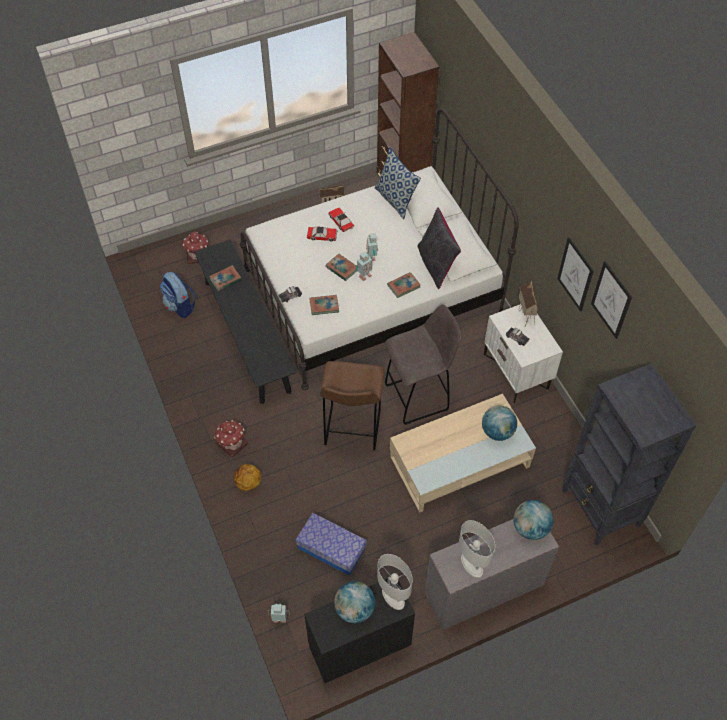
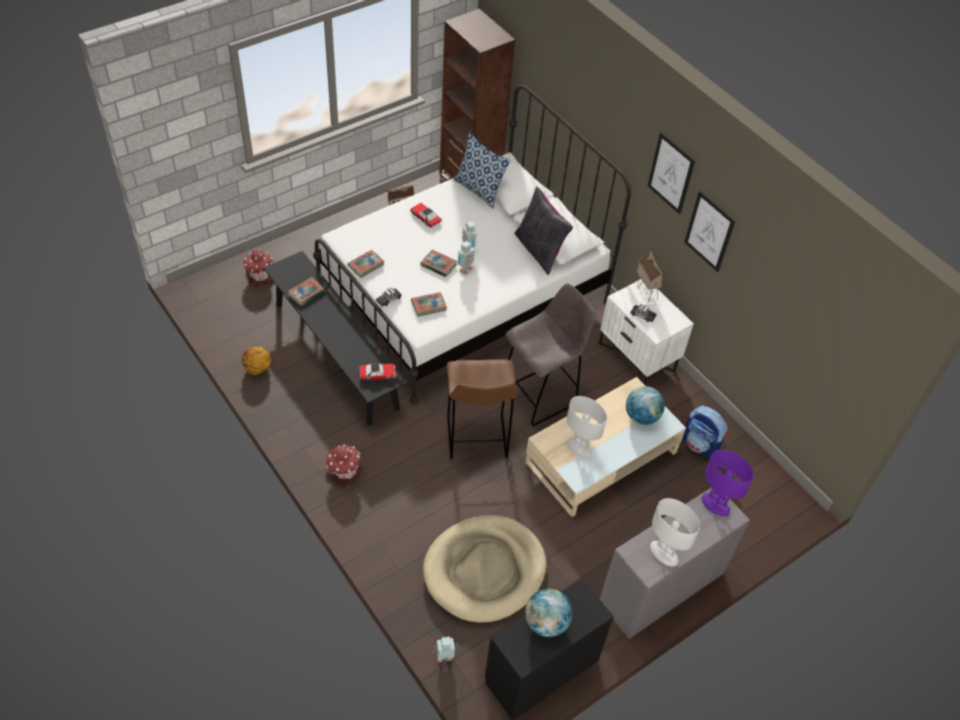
camera: 15 degrees left, 5 degrees down
(180, 306) = (252, 332): backpack -> backpack (700, 445)
(248, 483) = (373, 513): basketball -> basketball (257, 369)
(322, 236) = (408, 234): toy car -> toy car (377, 374)
(331, 549) = (484, 570): storage box -> beige dog bed
(392, 597) = (585, 603): white table lamp -> white table lamp (579, 448)
(403, 286) = (510, 276): book -> book (366, 265)
(530, 528) = (715, 505): globe -> purple table lamp
(601, 509) = (761, 486): black bookcase -> none
(611, 300) = (760, 248): picture -> picture (671, 173)

